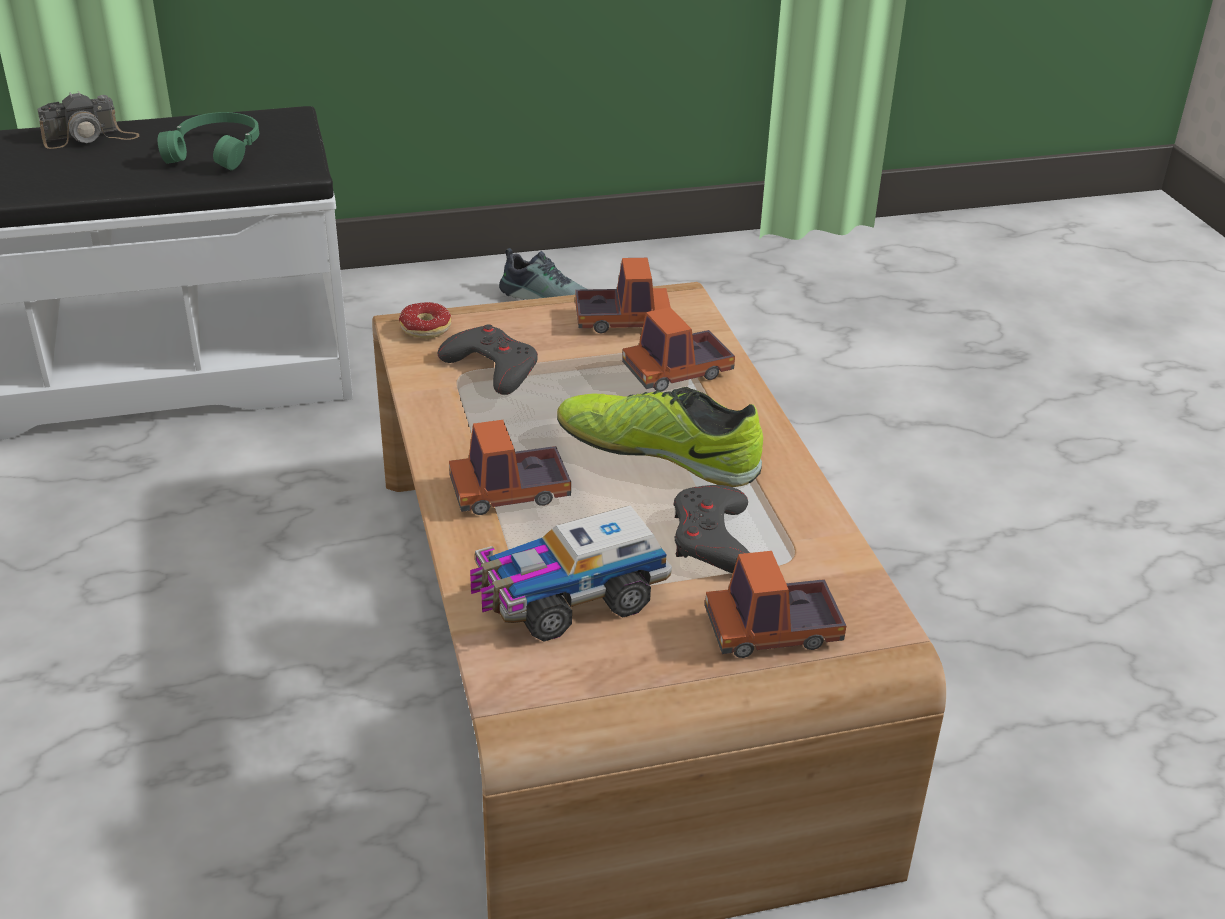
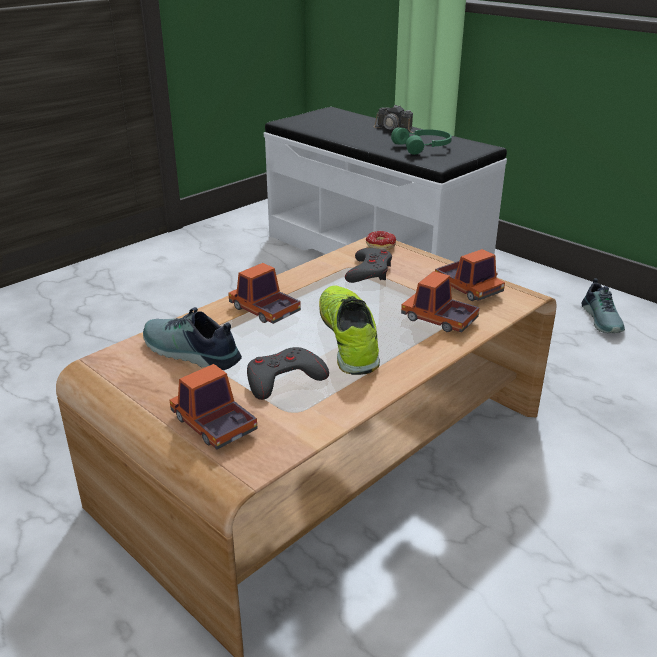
camera: 60 degrees right, 5 degrees down
(568, 599) = (189, 353): toy truck -> shoe

